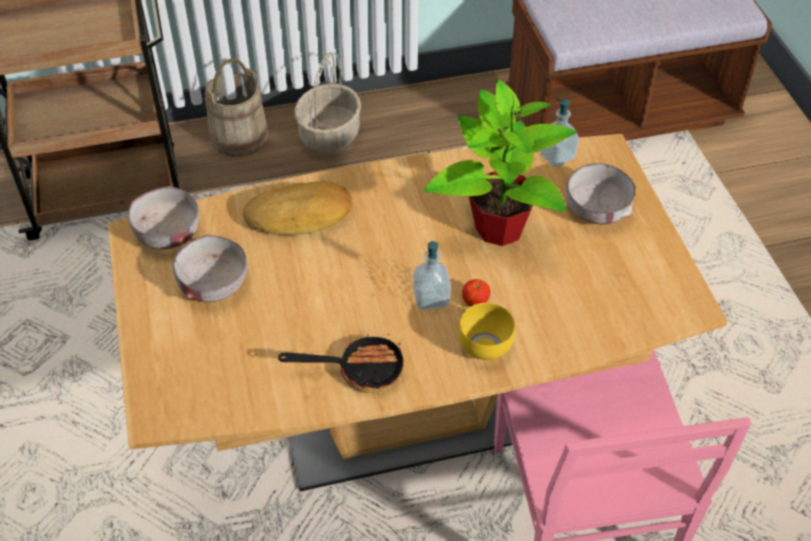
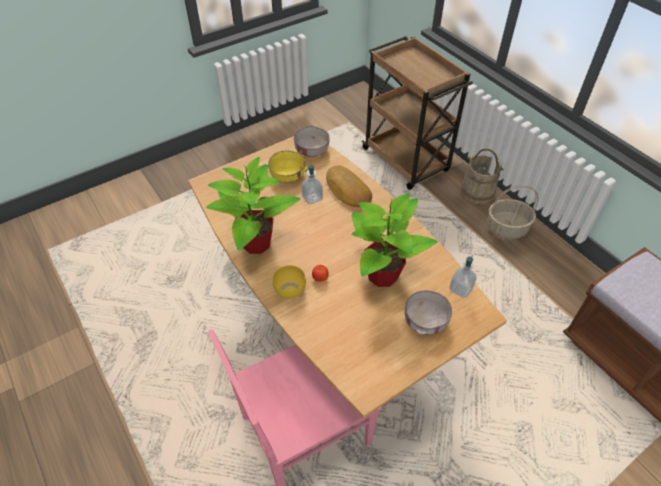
camera: 70 degrees right, 0 degrees up
(213, 284) = (287, 175): grey bowl -> yellow bowl
(360, 369) = (255, 243): frying pan -> potted plant
(431, 298) = (314, 258): soap dispenser -> soap dispenser (312, 198)

